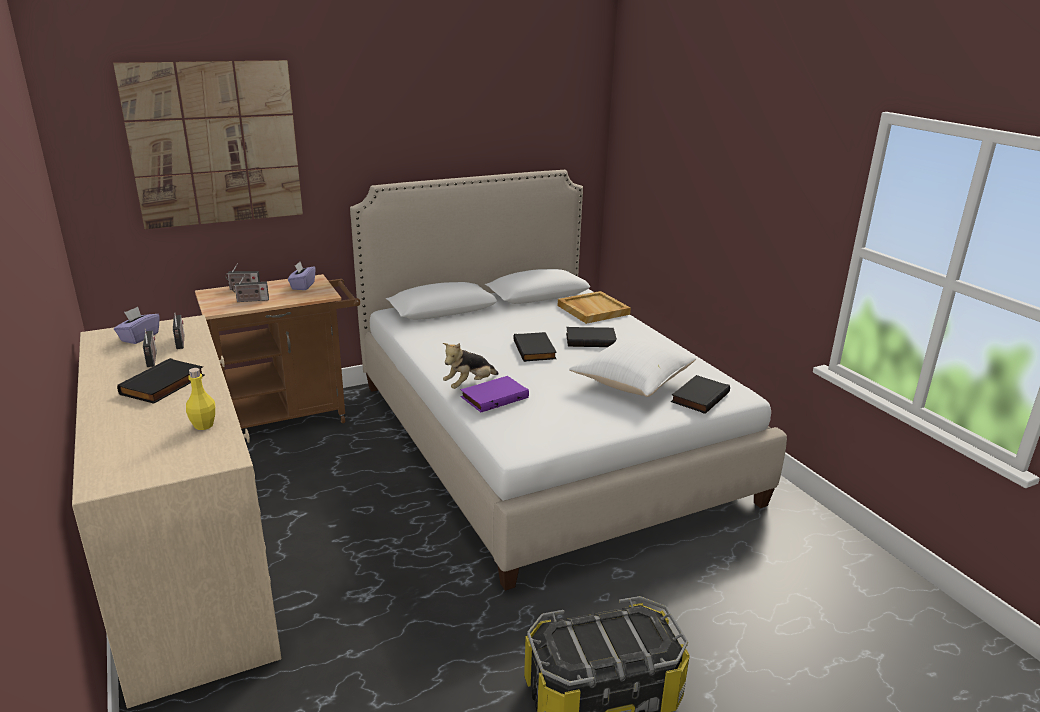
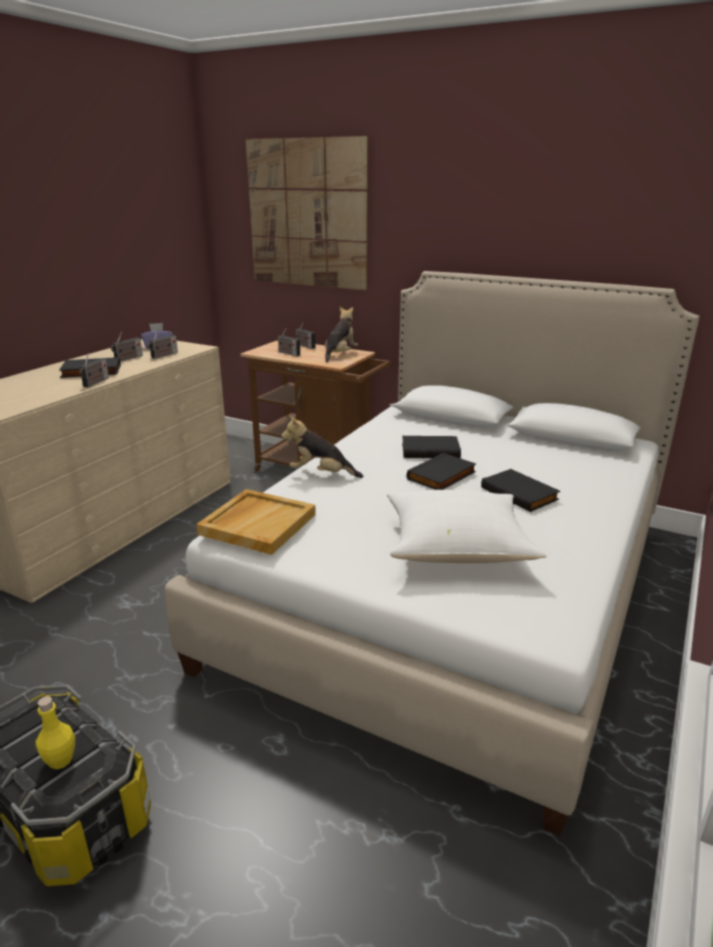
camera: 55 degrees right, 0 degrees up
(203, 425) = (37, 397): yellow bottle -> yellow bottle (60, 760)
(212, 390) = (95, 382): none -> radio
(302, 286) = (340, 355): purple tissue box -> plush toy
(494, 397) = (309, 490): purple book -> none
(592, 310) = (598, 471): beige tray -> beige tray (258, 524)
(699, 397) = (491, 603): black book -> black book (430, 450)

